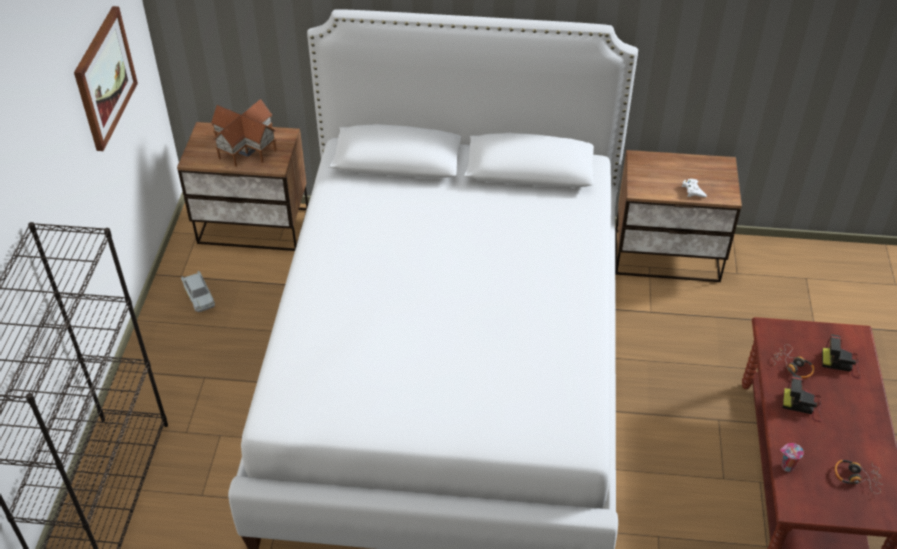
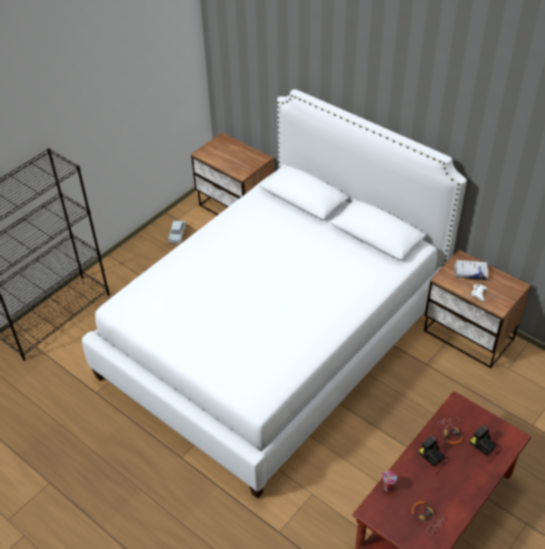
camera: 35 degrees right, 0 degrees up
(104, 78) = (148, 86): picture -> none
(247, 146) = (236, 157): toy house -> none
(663, 171) = (470, 273): none -> white book

